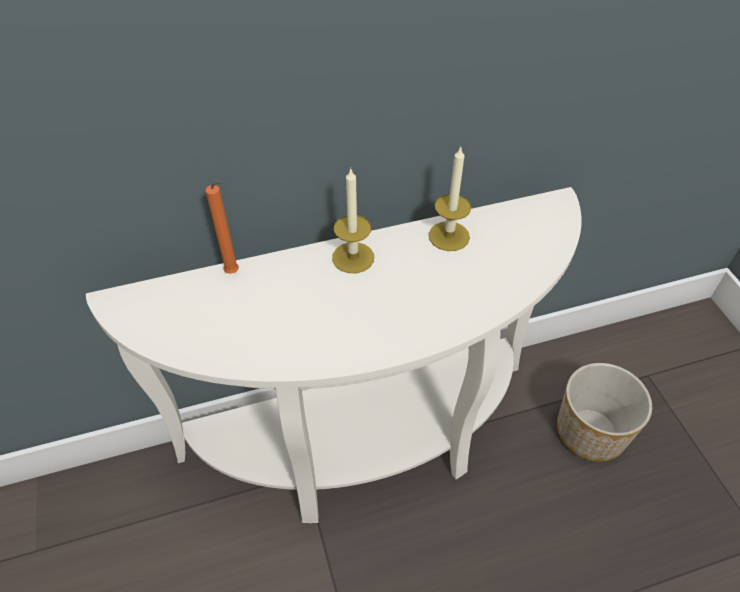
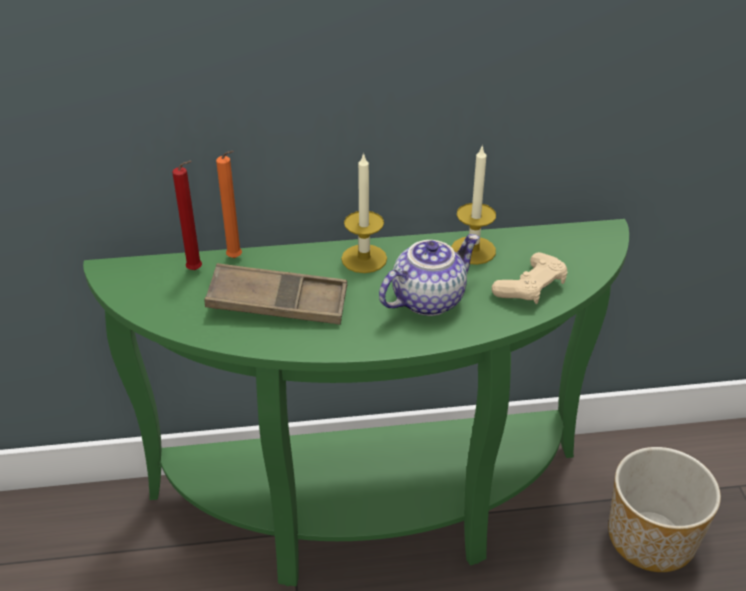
camera: 10 degrees right, 10 degrees down
(199, 291) = (197, 270): none -> red candle
(284, 316) = (278, 303): none -> brown tray
(367, 446) = (371, 514): white console table -> green console table
(421, 293) = (427, 299): none -> teapot
(509, 269) = (531, 288): none -> beige game controller

